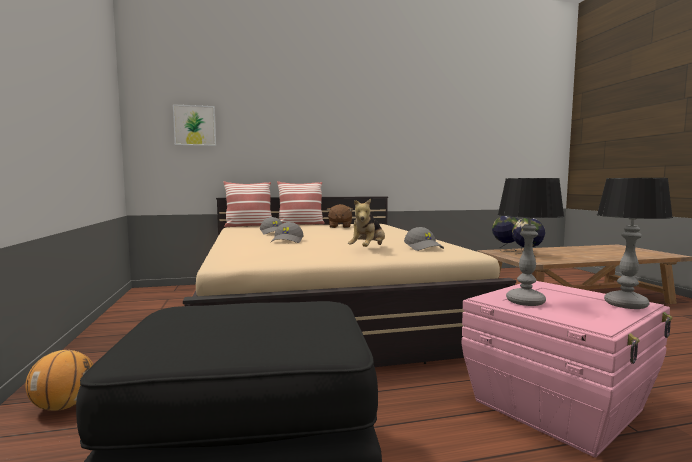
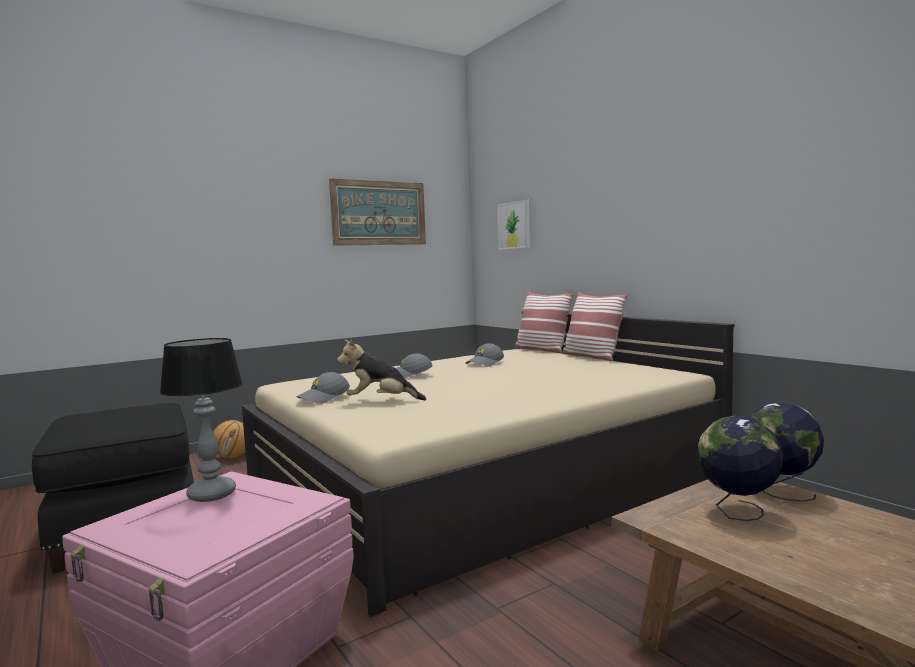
camera: 70 degrees right, 0 degrees up
(82, 84) = (379, 213): none -> picture
(339, 227) = (594, 369): brown plush toy -> none
(424, 247) = (412, 415): grey cap -> grey cap (324, 398)
(626, 305) = (186, 549): table lamp -> none

